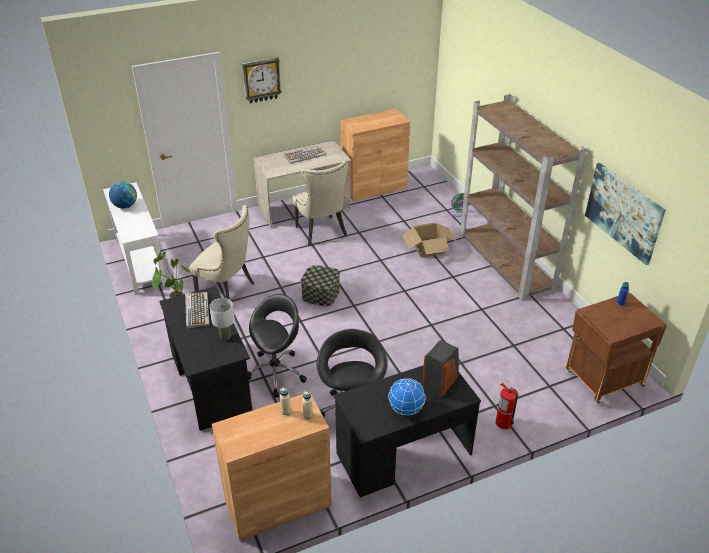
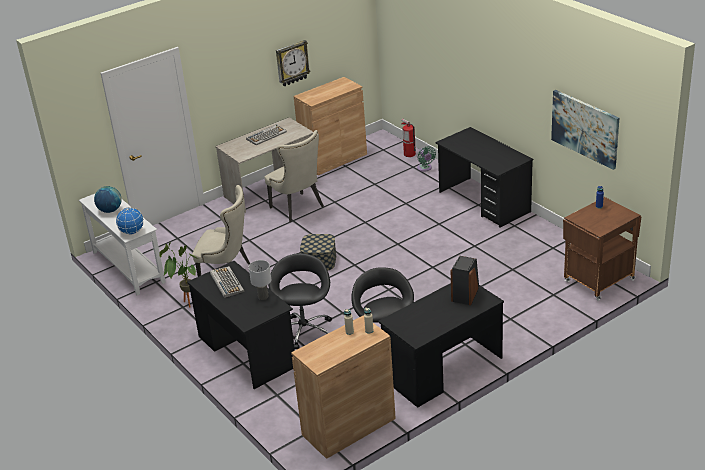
camera: 10 degrees left, 5 degrees down
(261, 80) = (217, 68): wall clock -> wall clock (292, 63)
(277, 372) = (305, 331): black office chair -> black office chair turned 45 degrees counterclockwise
(406, 409) = (443, 318): globe -> globe (132, 232)
(428, 248) = (407, 203): cardboard box -> none
(503, 422) = (522, 329): fire extinguisher -> fire extinguisher (409, 154)
(505, 261) = (484, 202): brown bookcase -> black desk

